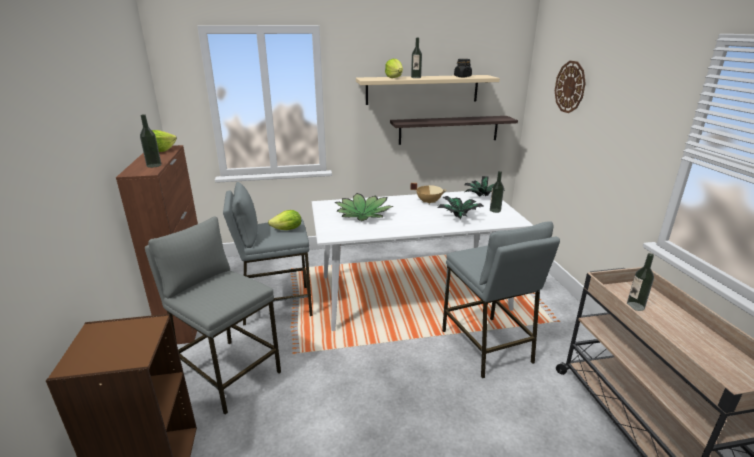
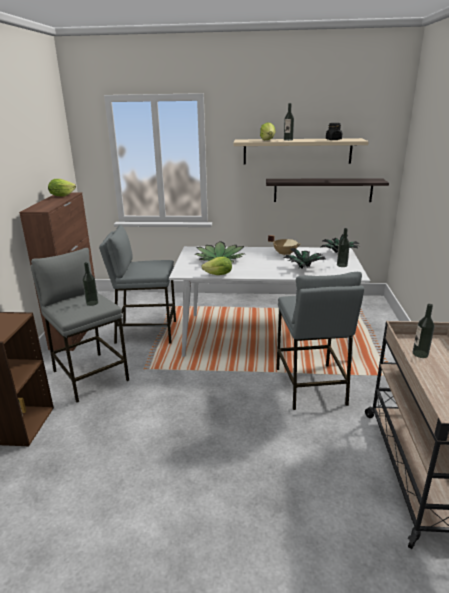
camera: 15 degrees right, 0 degrees up
(154, 165) = (50, 205): bottle -> bottle (92, 303)
(287, 229) = (155, 267): lettuce -> lettuce (218, 275)
(570, 87) = (431, 150): wall clock -> none

